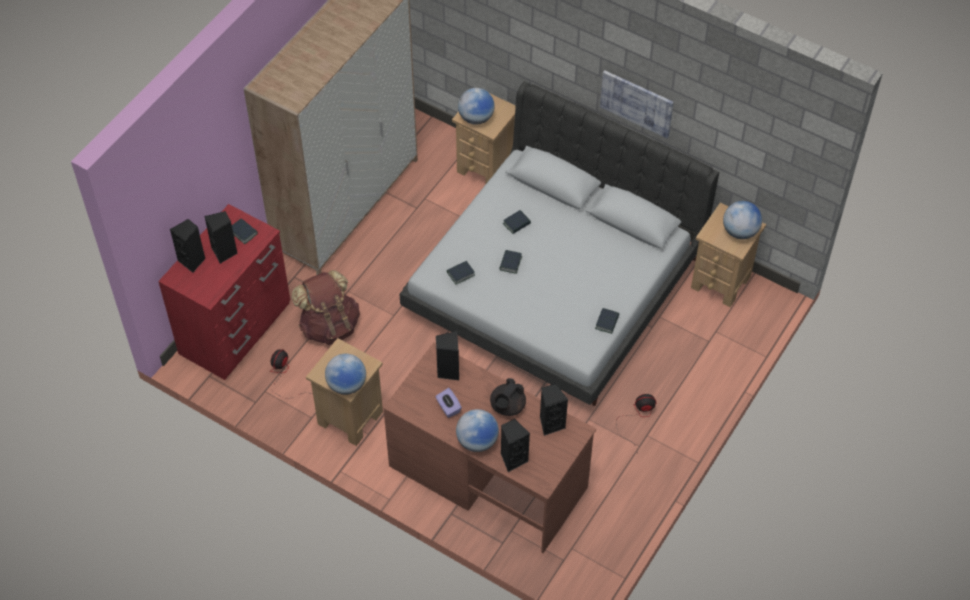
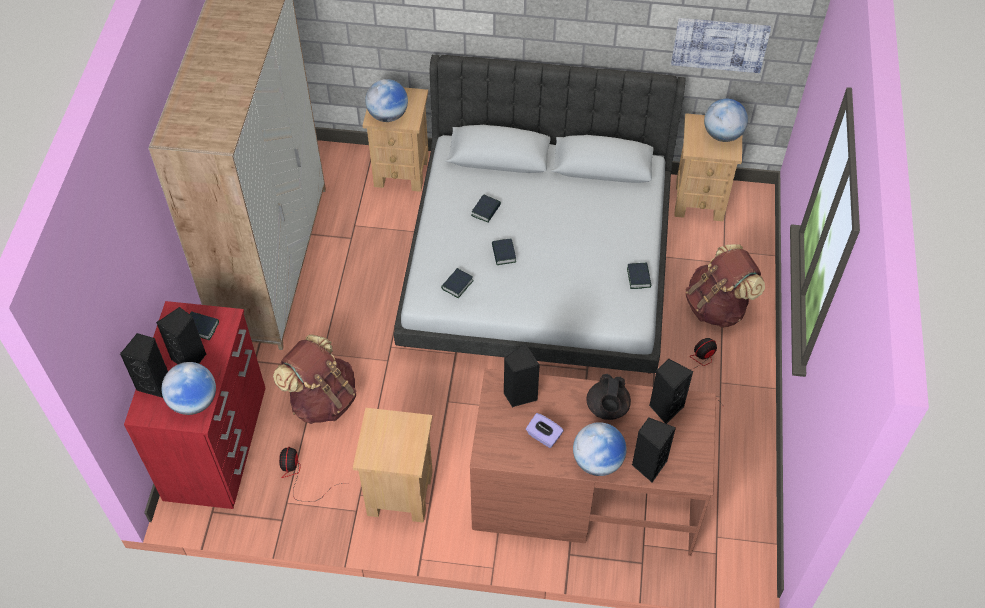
camera: 25 degrees left, 0 degrees up
(346, 384) = (405, 457): globe -> globe (194, 401)
(637, 103) = (575, 31): picture -> picture (720, 44)
(682, 375) = (717, 306): none -> brown backpack

